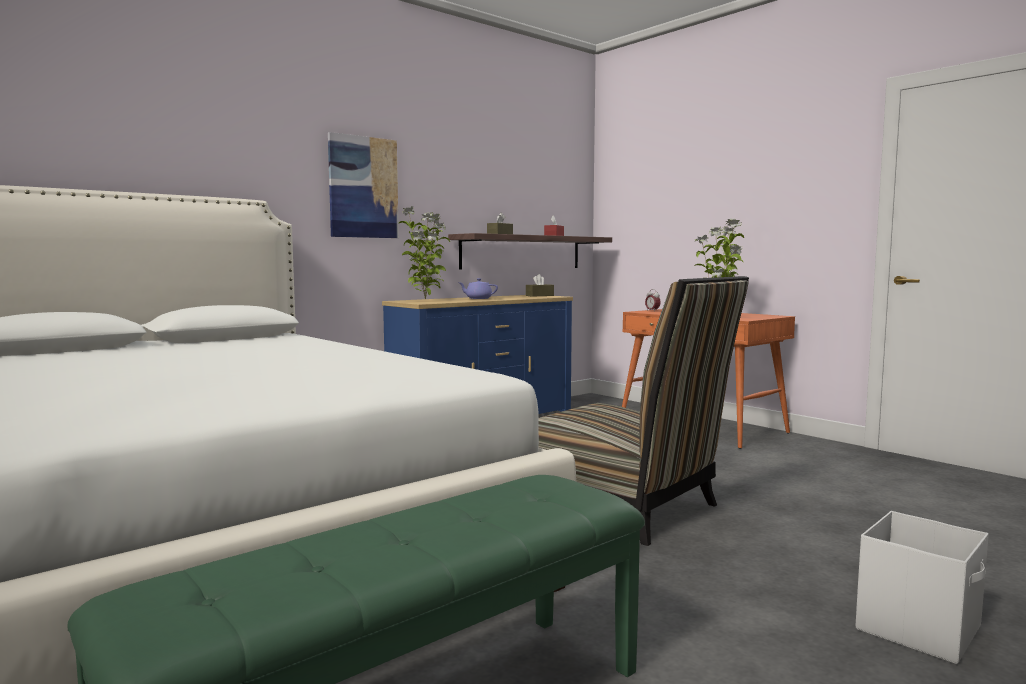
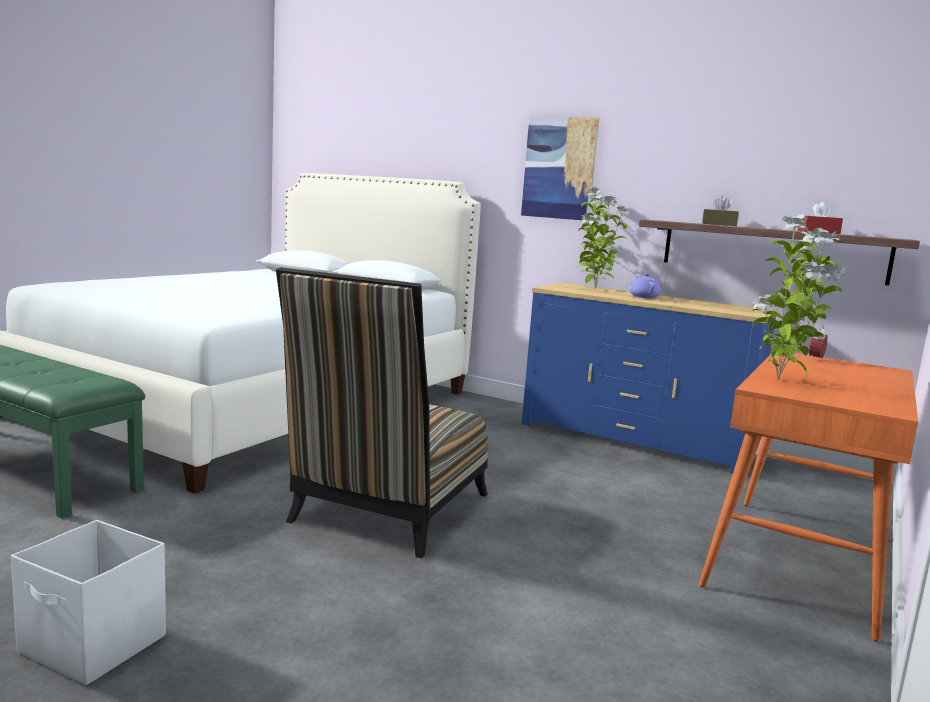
camera: 70 degrees right, 5 degrees up
(539, 295) = (747, 310): brown tissue box -> none

